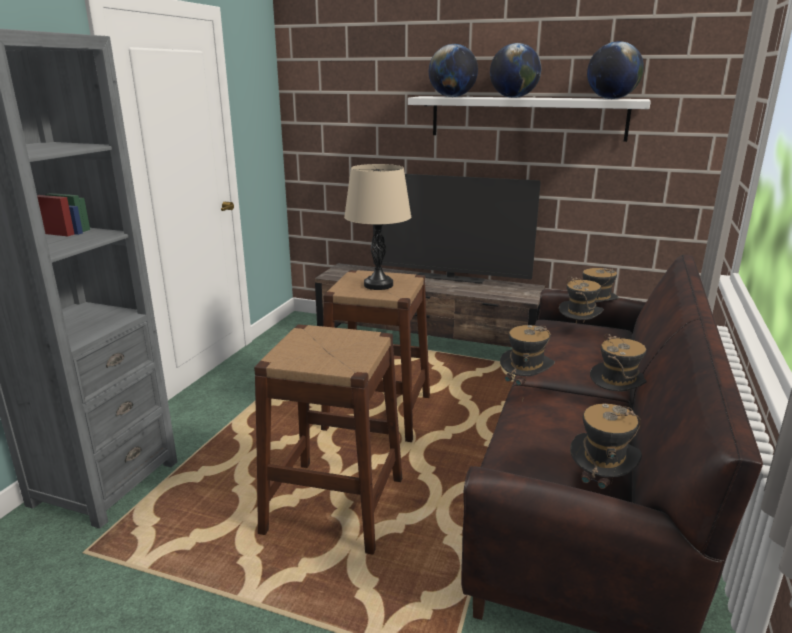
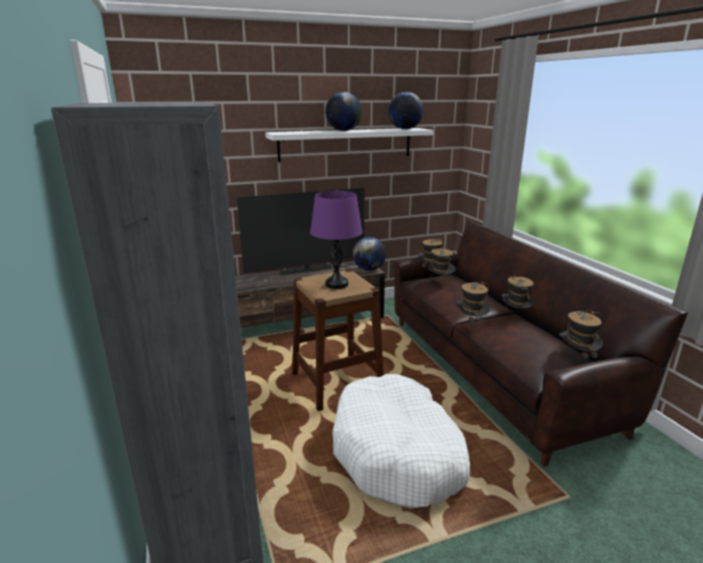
camera: 40 degrees left, 0 degrees up
(334, 505) = (398, 453): brown stool -> white dog bed
(378, 285) = (336, 284): beige table lamp -> purple table lamp
(452, 97) = (300, 132): globe -> globe (369, 269)

